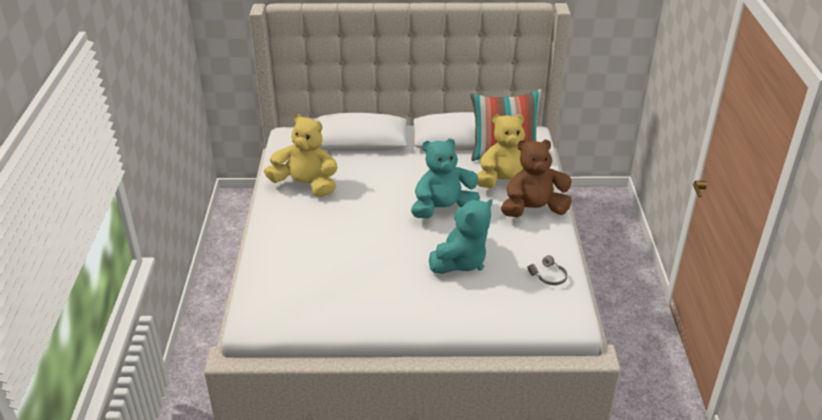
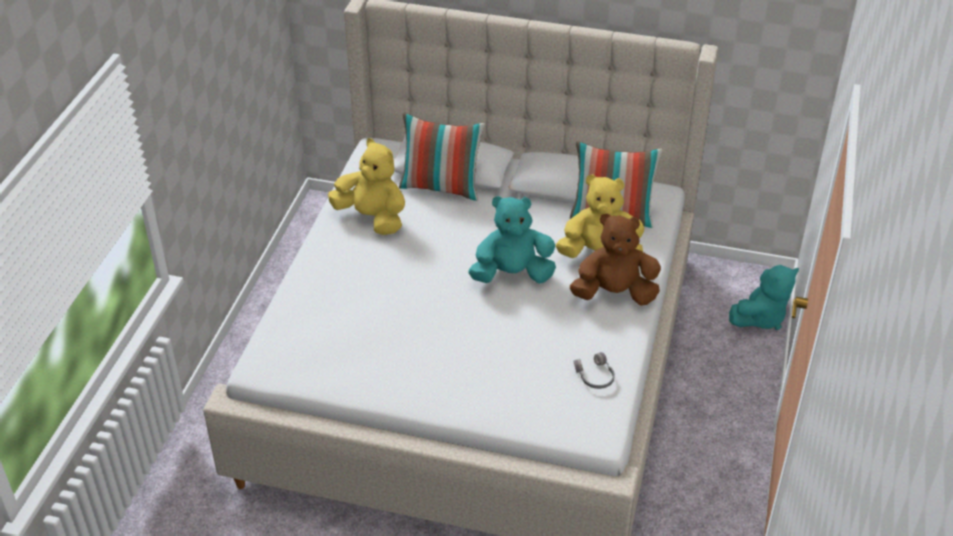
camera: 15 degrees right, 5 degrees up
(355, 154) = (441, 187): none -> pillow
(461, 260) = (506, 339): turquoise plush toy -> turquoise plush toy (760, 317)

